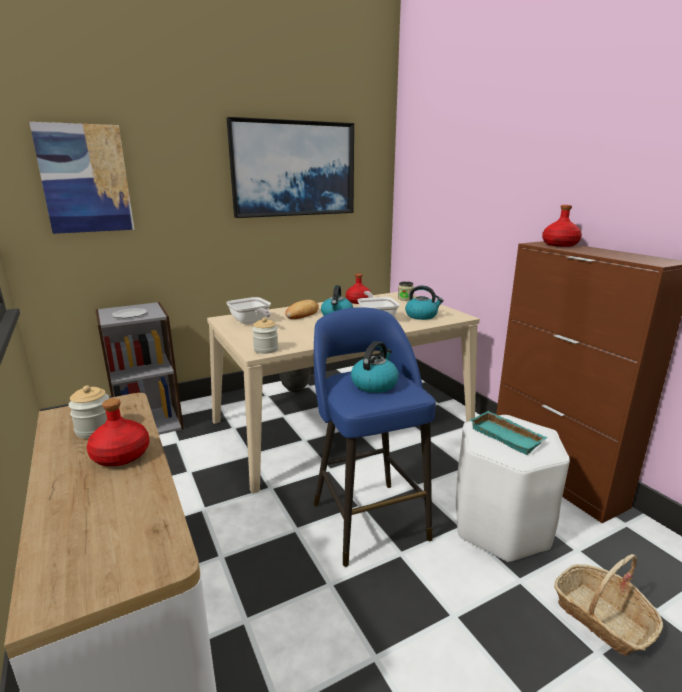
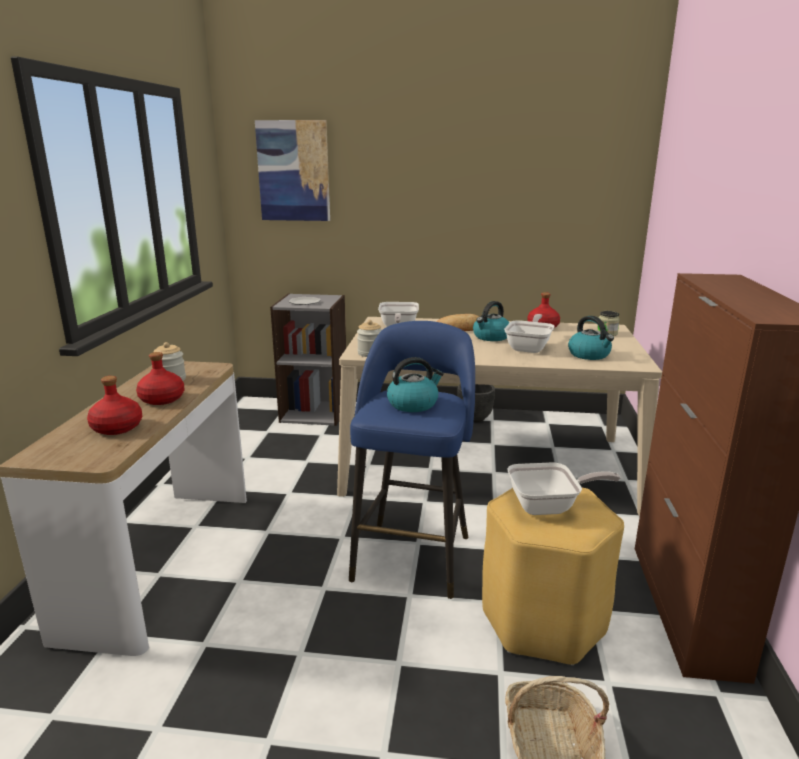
camera: 35 degrees right, 0 degrees up
(293, 169) = (507, 162): picture -> none
(500, 525) = (543, 620): white stool -> yellow stool
(508, 436) = (549, 506): turquoise tray -> frying pan
(560, 245) = (729, 281): red bottle -> red bottle (118, 427)

